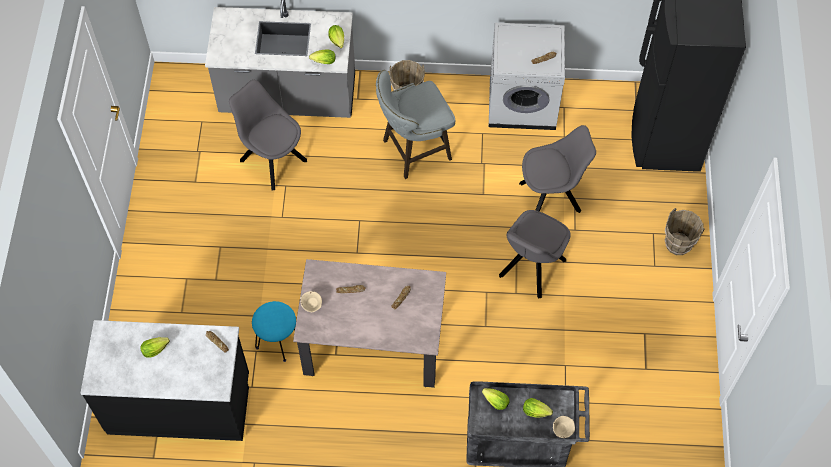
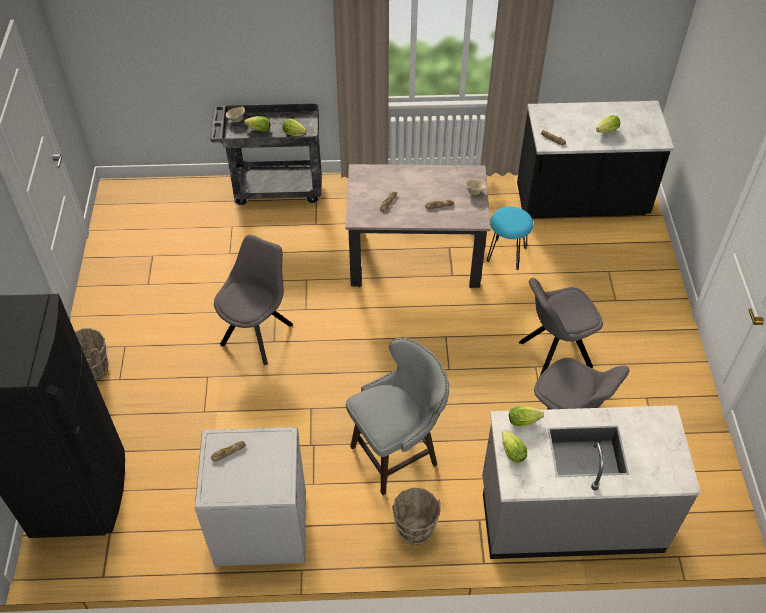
camera: 175 degrees right, 10 degrees down
(550, 197) = (232, 410): grey chair -> grey chair (554, 354)

